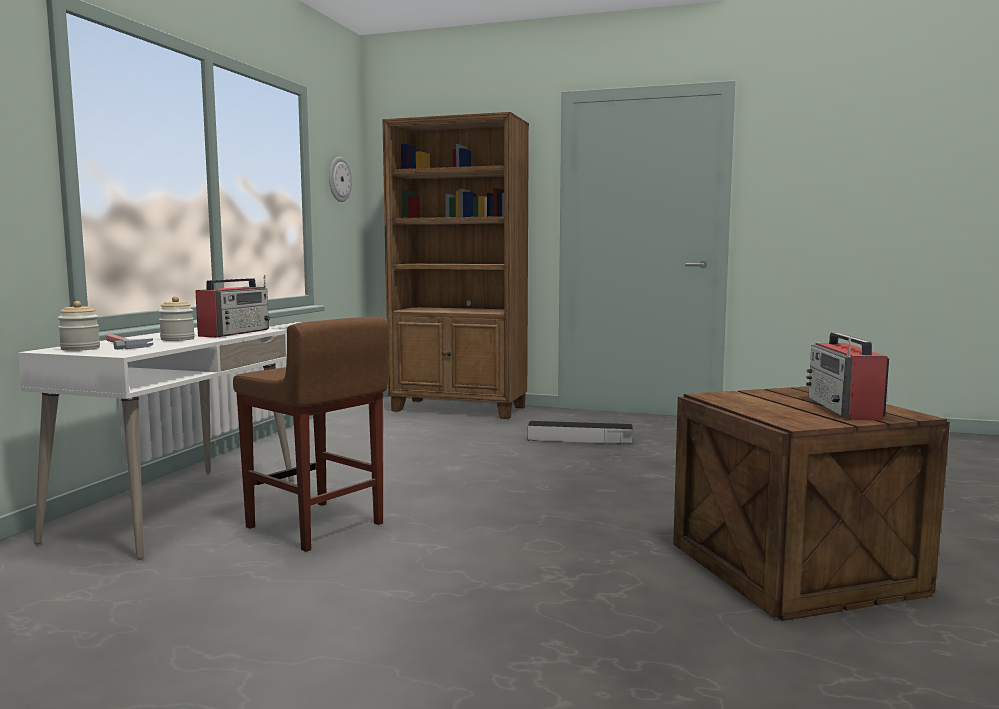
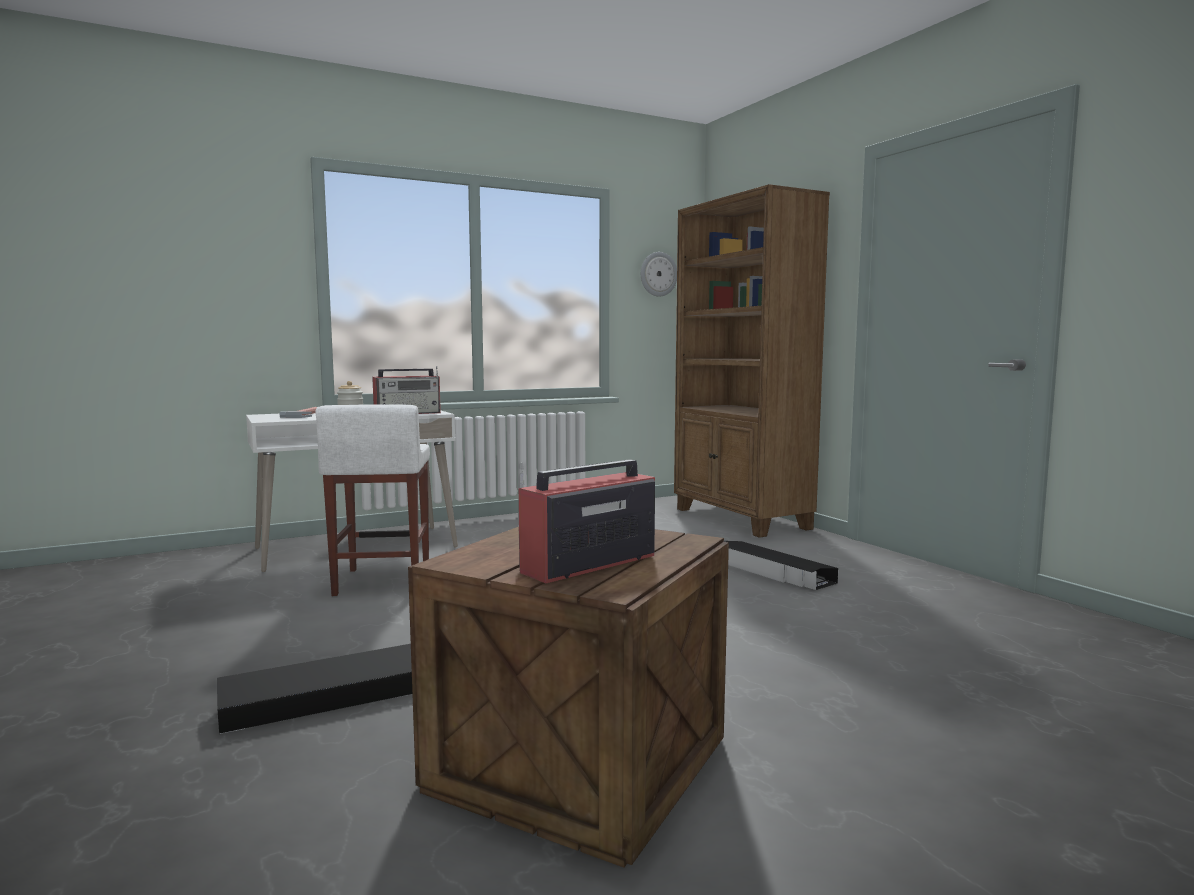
camera: 45 degrees right, 0 degrees up
(80, 349) = (275, 415): jar -> none
(316, 526) = (382, 581): brown stool -> white stool
(563, 611) = (325, 698): none -> black storage box

